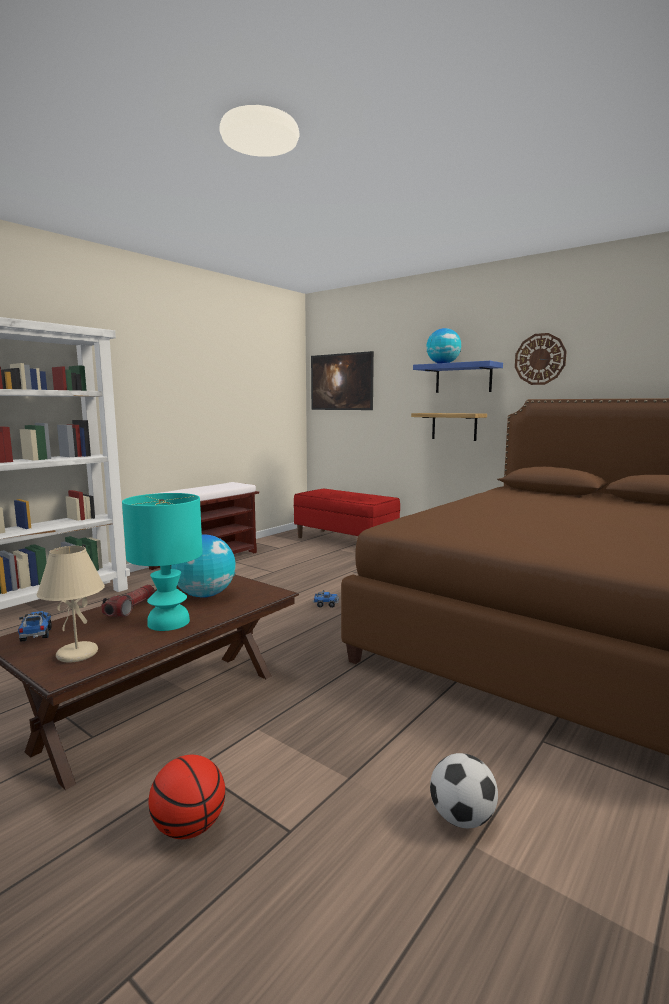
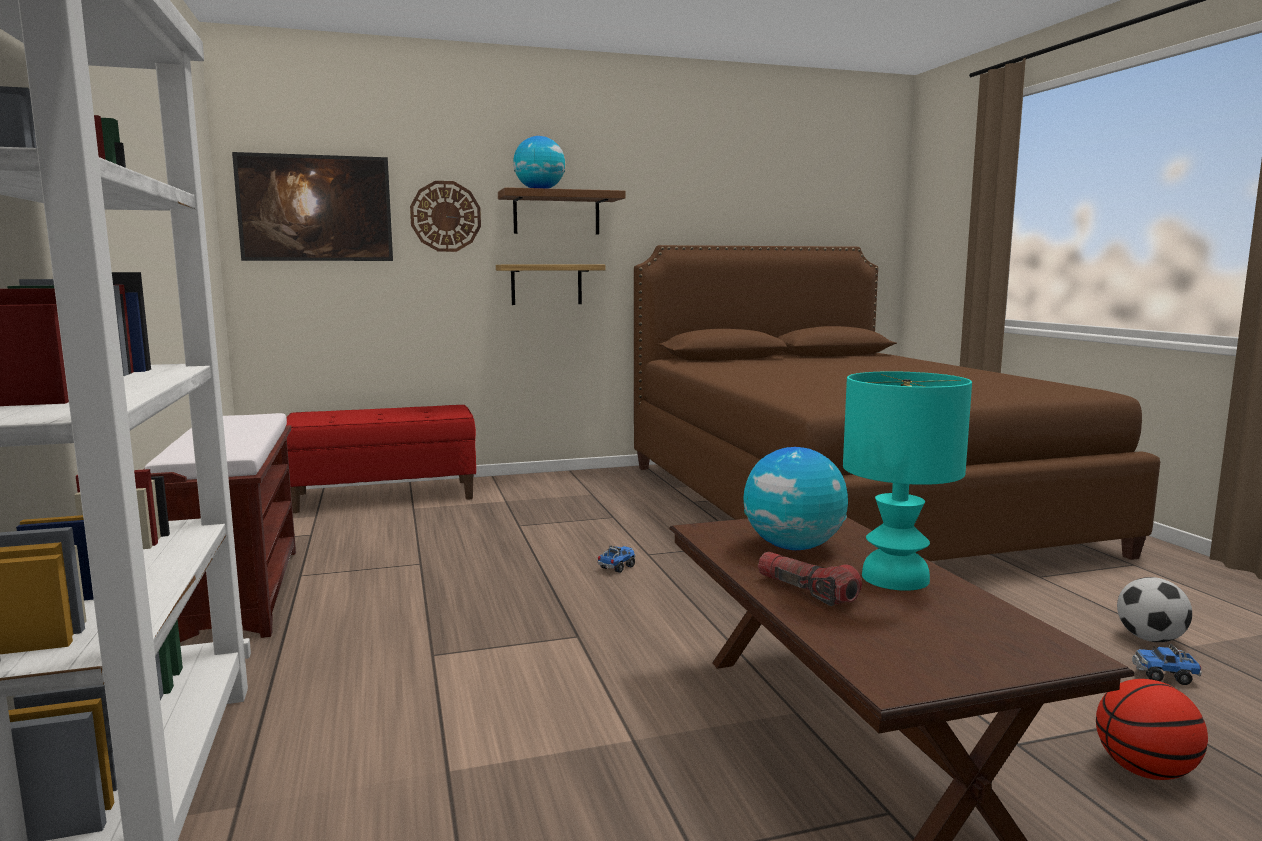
camera: 55 degrees left, 0 degrees up
(36, 635) = (882, 662): toy truck -> toy truck (1164, 676)
(77, 654) = (994, 640): beige table lamp -> none
(463, 378) = (556, 213): blue shelf -> brown shelf
(540, 359) = (659, 193): wall clock -> wall clock (445, 216)

